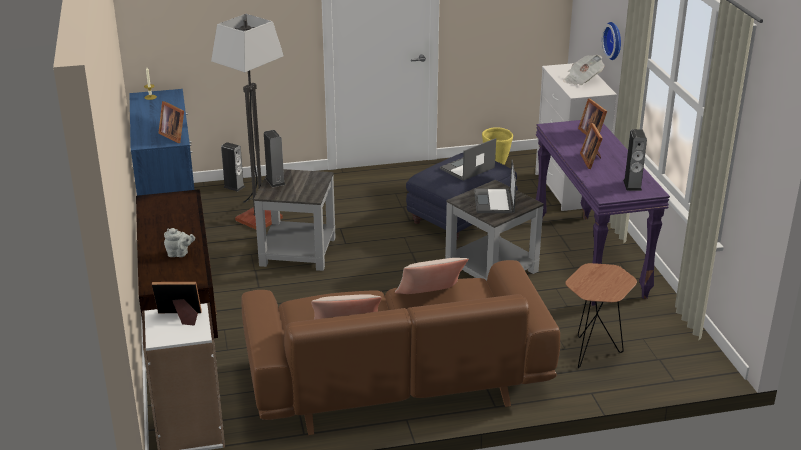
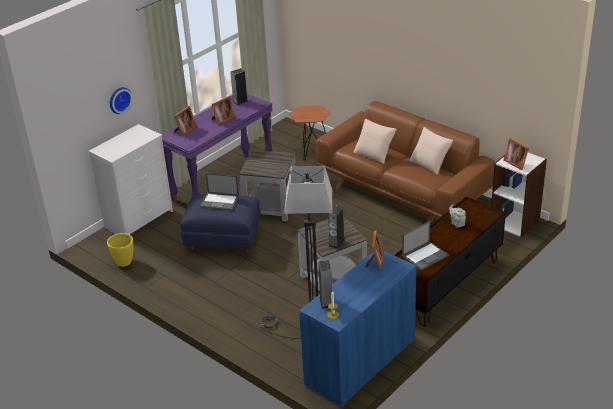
camera: 125 degrees left, 5 degrees up
(234, 187) = (284, 361): speaker -> speaker (326, 302)
(494, 202) = (268, 163): laptop -> laptop (425, 255)
(582, 80) = (125, 140): newspaper -> none

